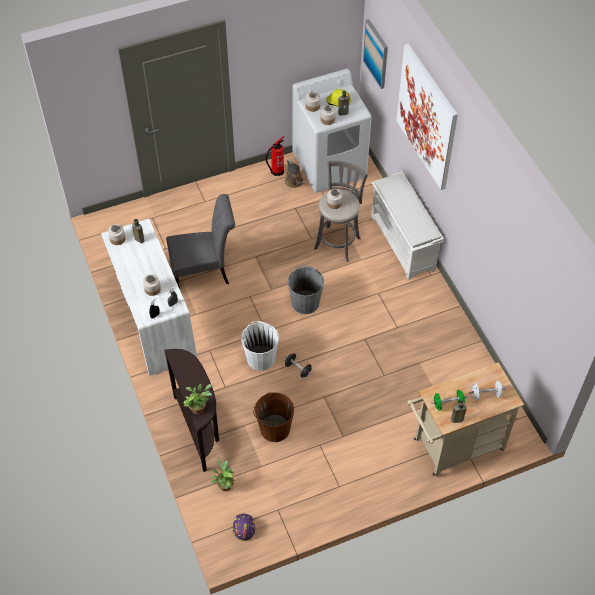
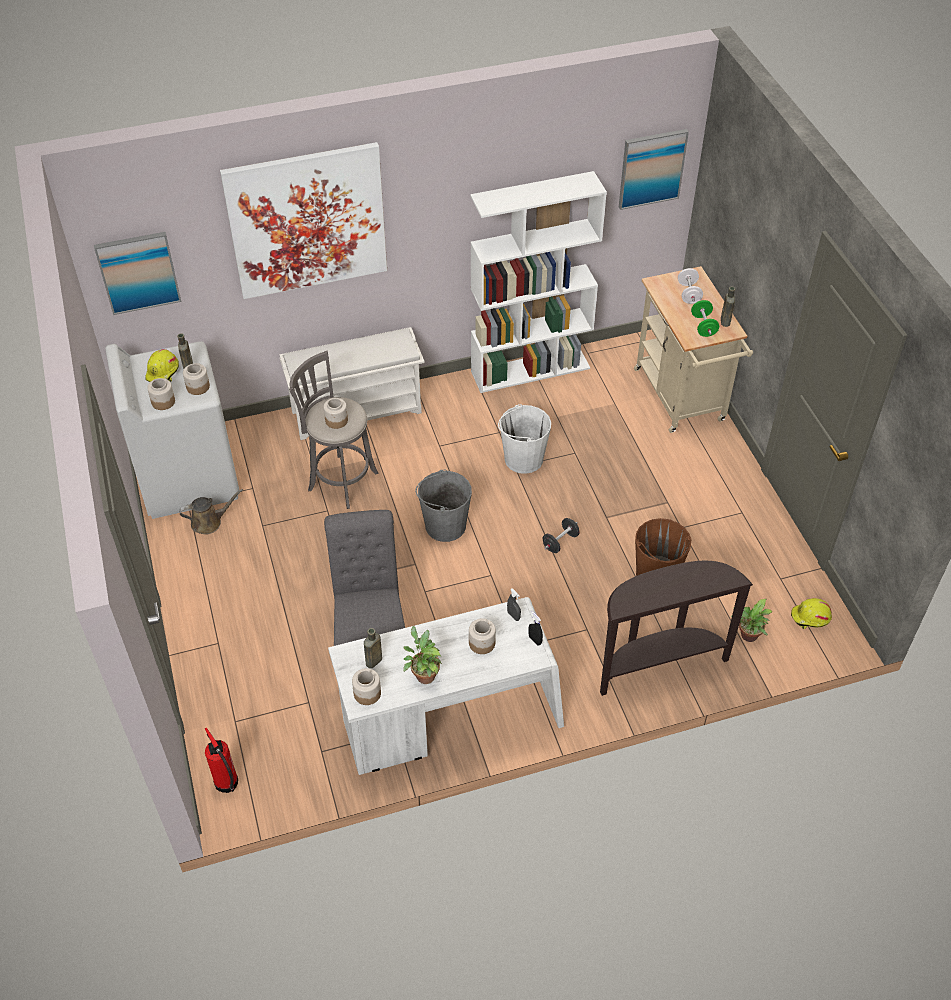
camera: 85 degrees left, 5 degrees down
(198, 407) = (714, 579): potted plant -> potted plant (423, 674)
(243, 528) = (810, 617): purple hard hat -> yellow hard hat
(261, 358) = (538, 583): white bucket -> white bucket (523, 459)
(276, 172) = (180, 544): fire extinguisher -> fire extinguisher (227, 784)
(467, 343) = (531, 369): none -> white bookcase
(555, 319) = (651, 168): none -> picture

